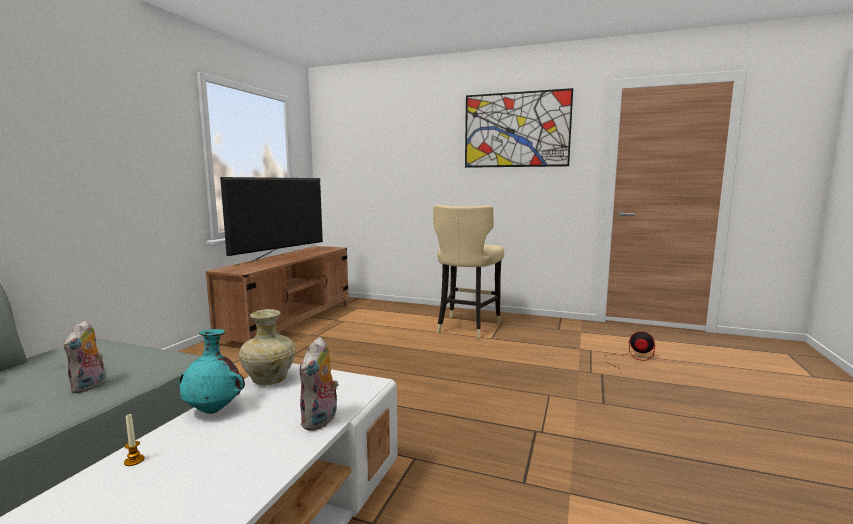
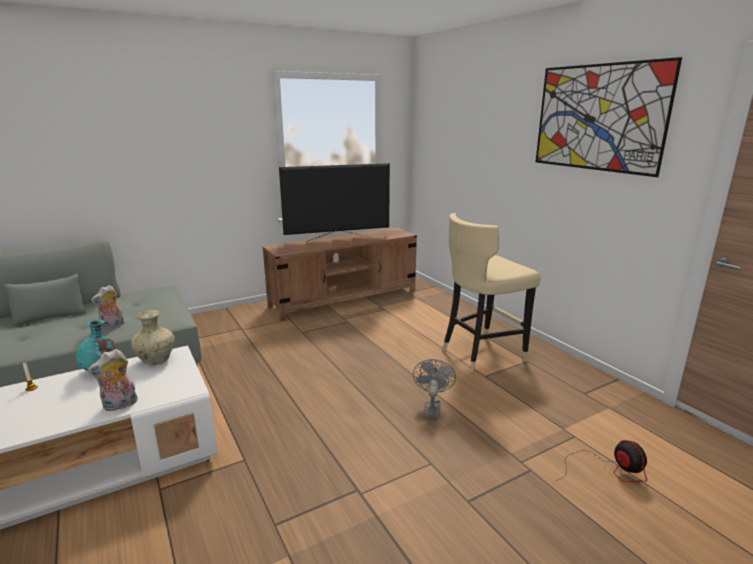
camera: 40 degrees right, 10 degrees up
(492, 366) = (432, 408): none -> grey fan

